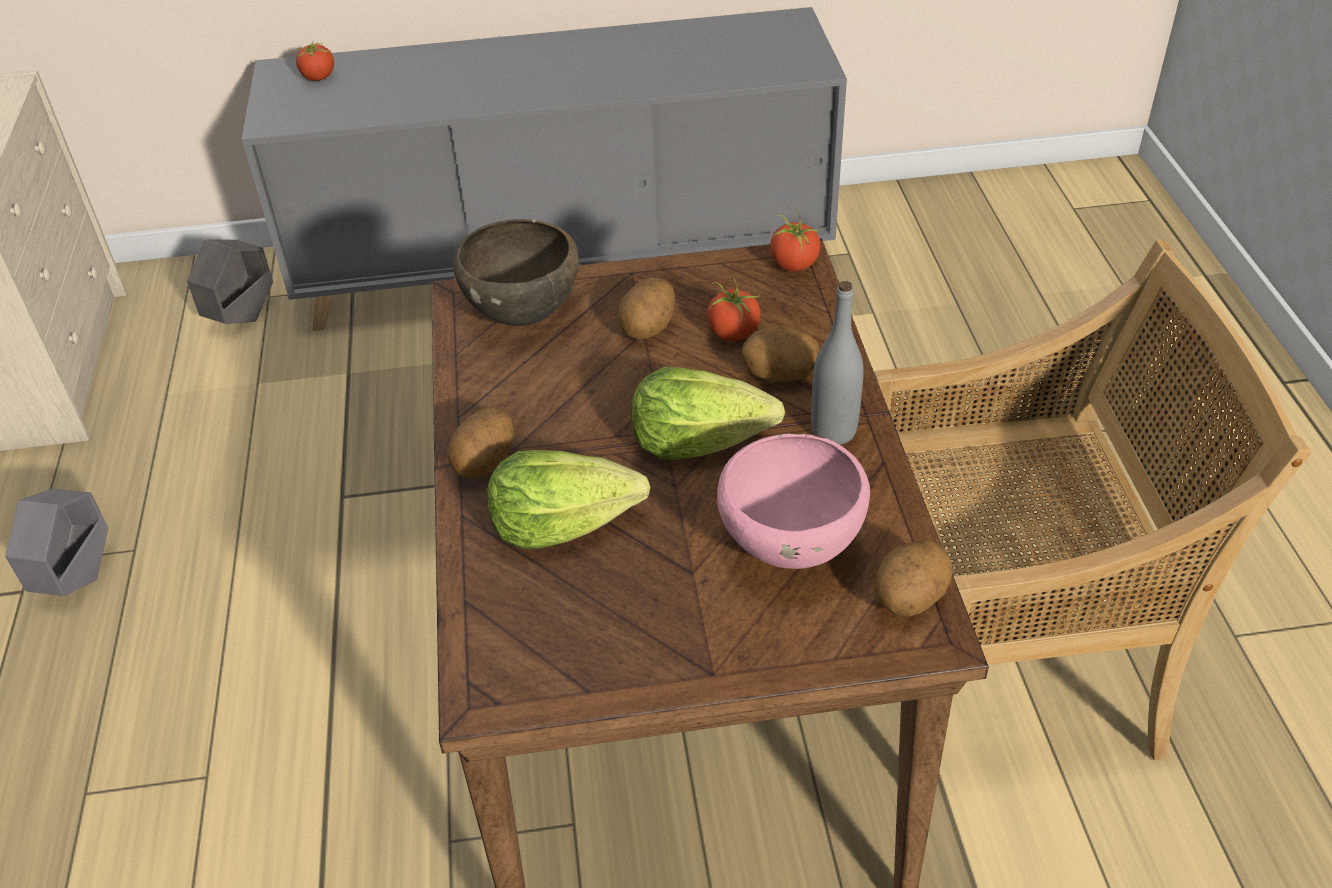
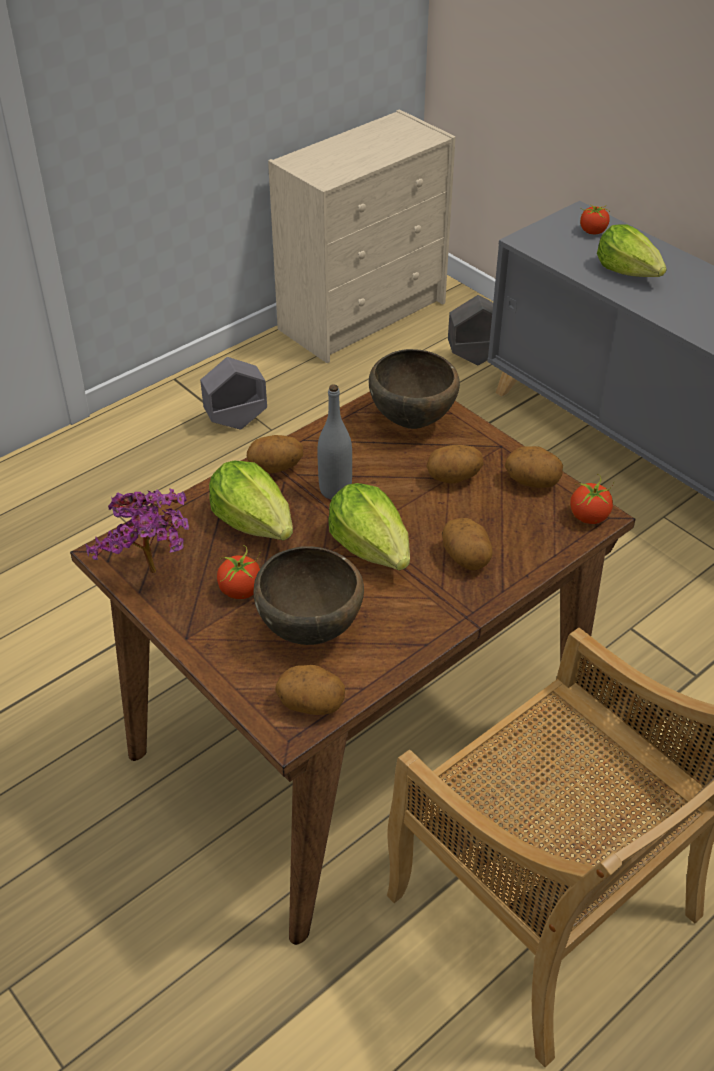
camera: 55 degrees right, 0 degrees up
(411, 88) = (628, 271): none -> lettuce
(574, 662) = (155, 576): none -> potted plant
(708, 277) = (532, 482): none -> potato
(733, 333) = (486, 518): tomato -> tomato (240, 590)
(791, 548) = (311, 630): pink bowl -> brown bowl
(833, 431) = (434, 607): grey bottle -> grey bottle (335, 490)

